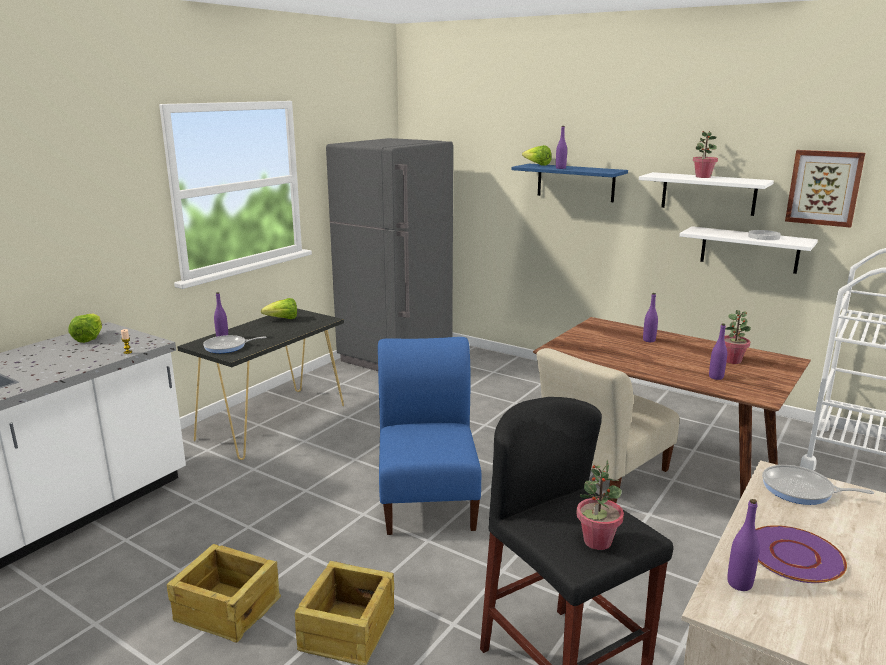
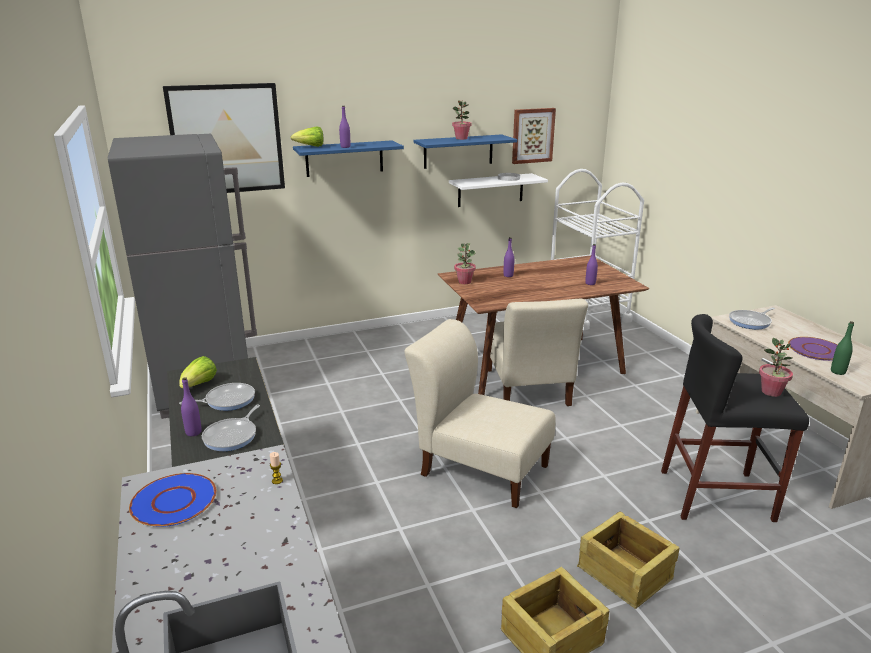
camera: 55 degrees left, 5 degrees up
(89, 338) = (174, 501): lettuce -> blue plate
(272, 331) = (227, 400): none -> frying pan
(428, 497) = (480, 468): blue chair -> beige chair
(476, 150) = (226, 139): none -> picture
(708, 193) = (458, 151): white shelf -> blue shelf
(732, 361) = (570, 270): potted plant -> potted plant (464, 282)
(739, 584) = (838, 372): purple bottle -> green bottle

